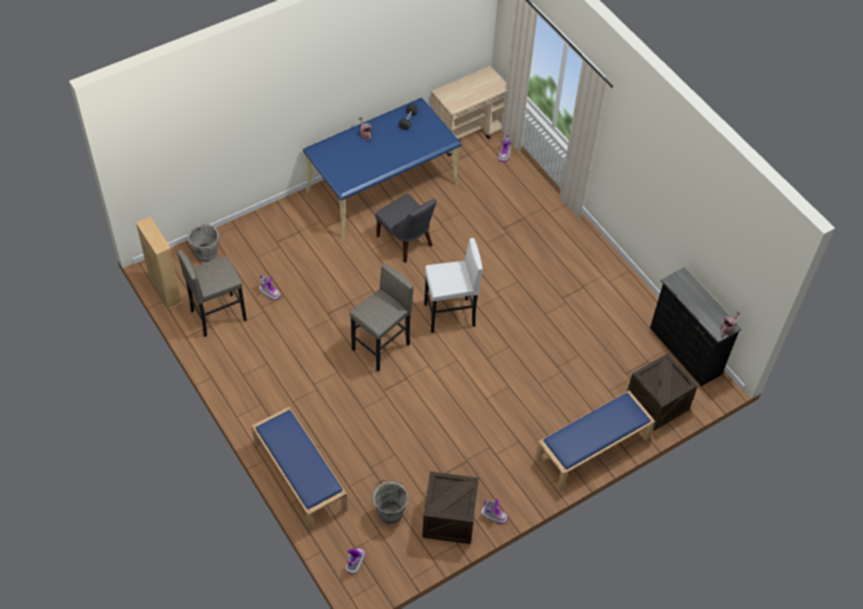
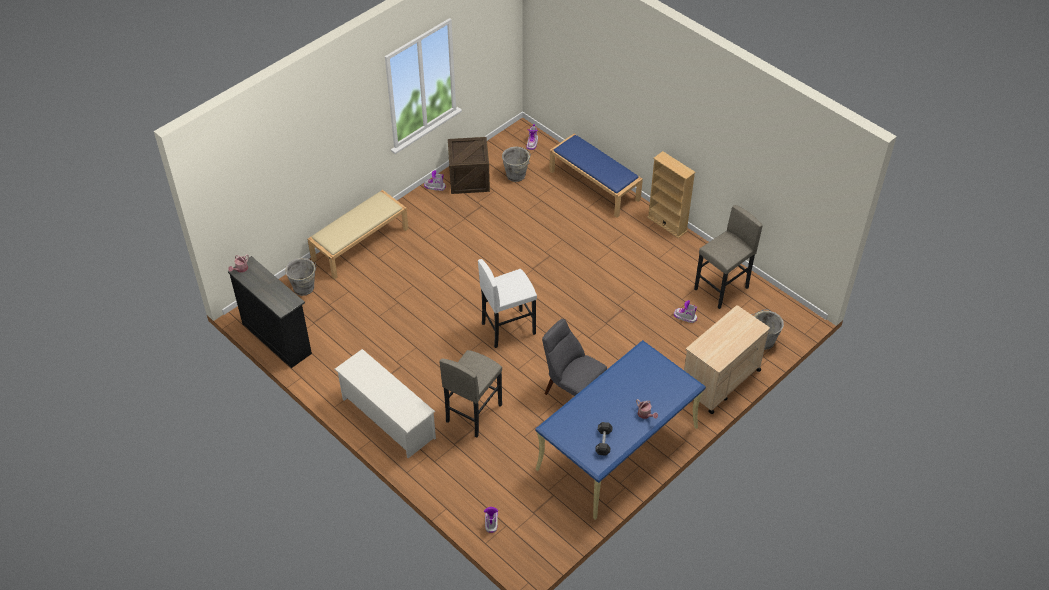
camera: 170 degrees right, 5 degrees down
(165, 291) = (781, 300): beige bookcase -> beige bookcase (667, 224)
(381, 347) = (563, 289): grey stool -> grey stool (473, 413)
(468, 132) = (541, 543): beige cart -> beige cart (720, 381)
(580, 251) = (387, 418): none -> white shoe rack
(592, 449) = (360, 243): blue bench -> beige bench
(657, 403) = (304, 288): crate -> grey bucket

